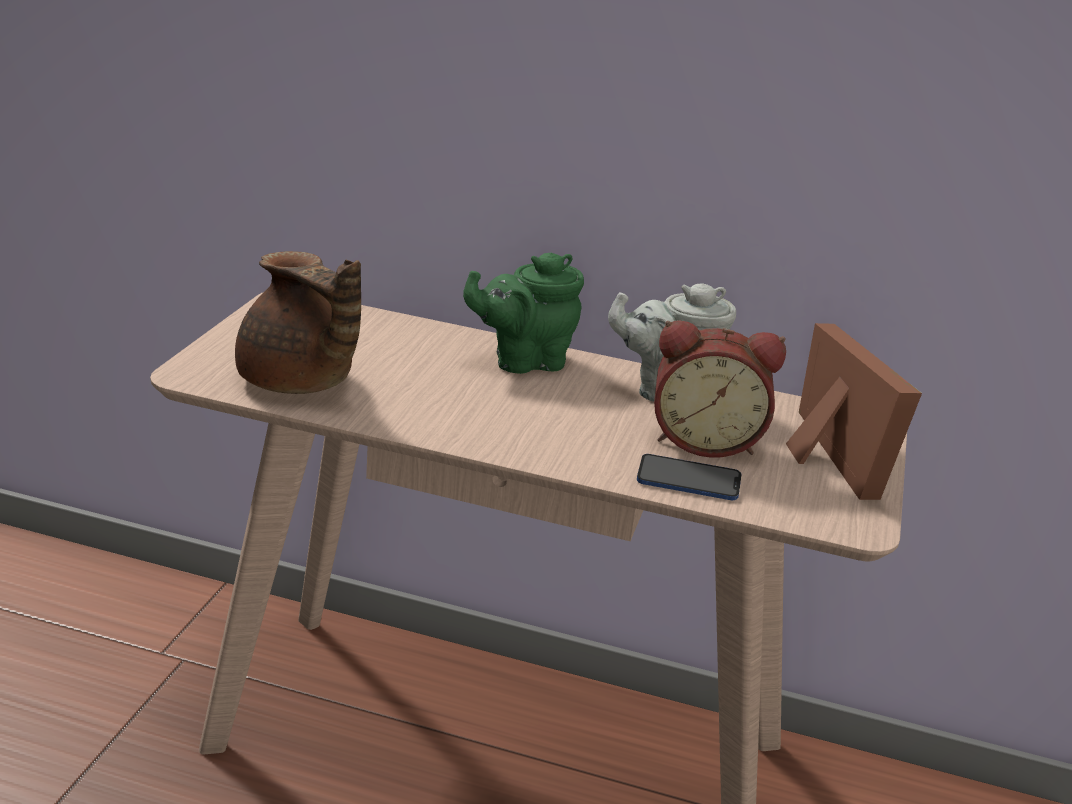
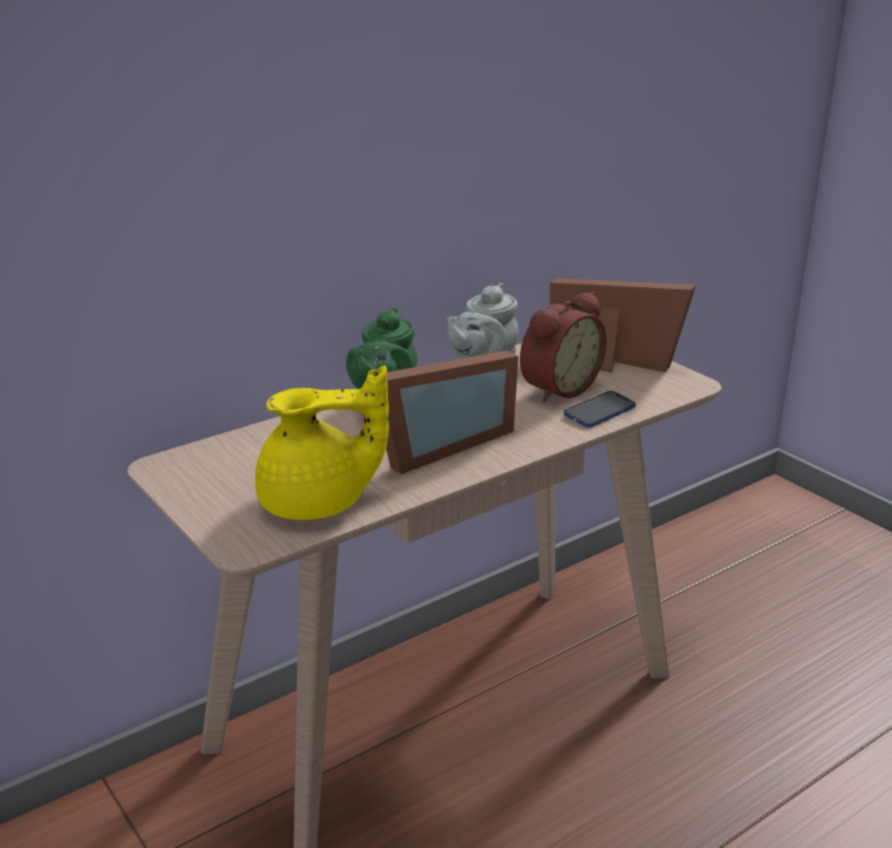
camera: 50 degrees left, 0 degrees up
(297, 383) = (318, 504): brown teapot -> yellow teapot
(481, 408) = (437, 445): none -> picture frame

